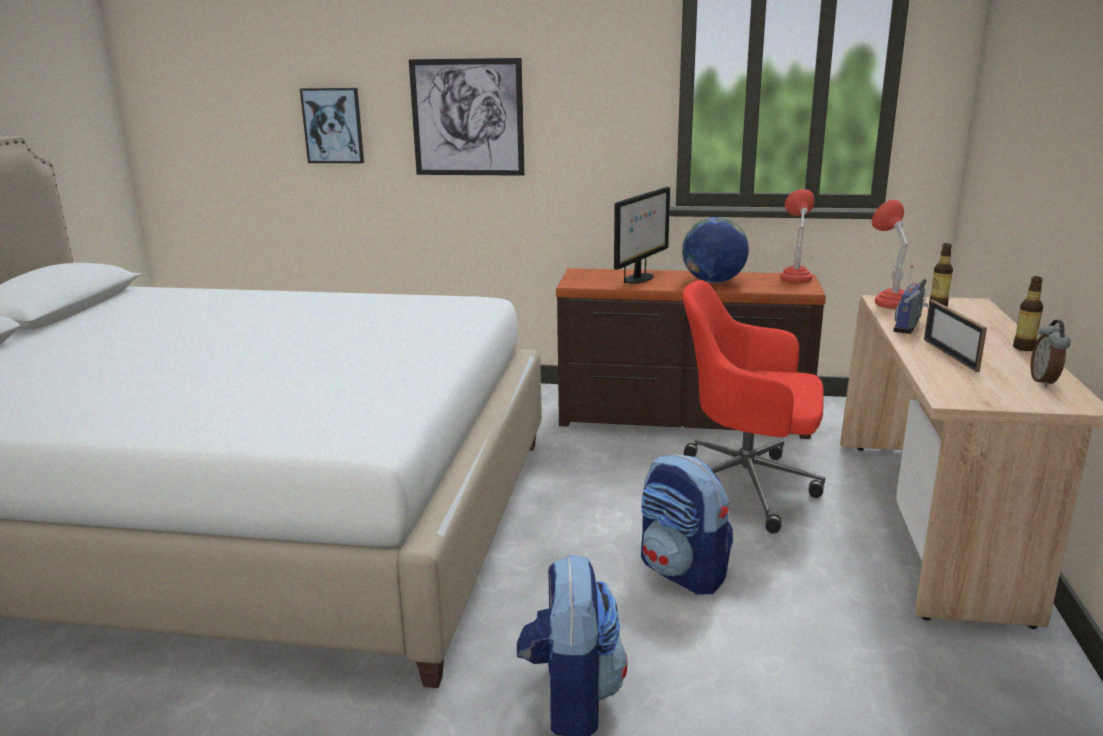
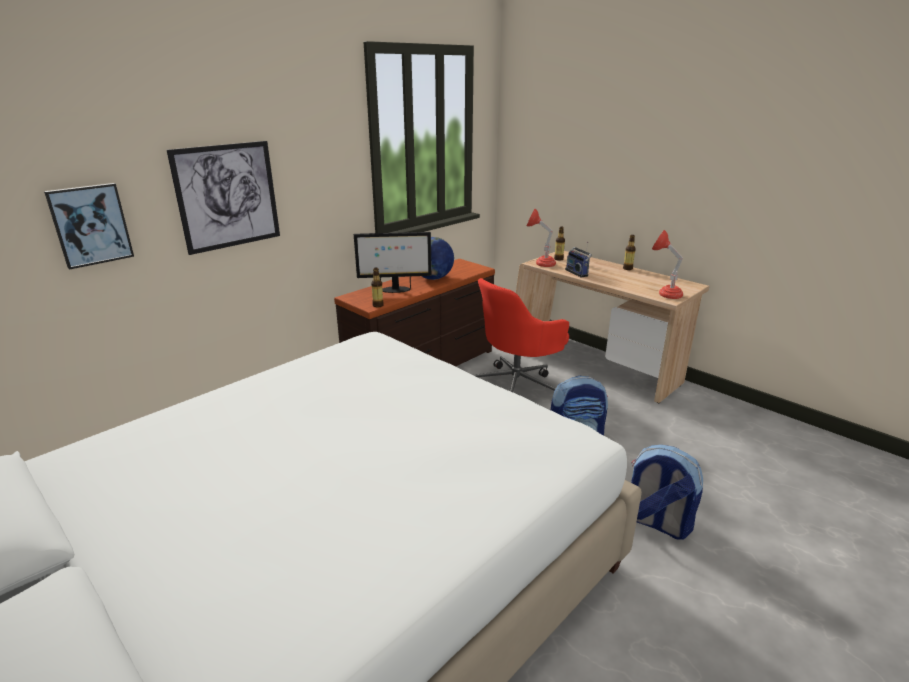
camera: 55 degrees left, 5 degrees up
(581, 285) = (378, 305): none -> bottle
(639, 279) = (395, 290): monitor -> monitor turned 105 degrees clockwise
(795, 277) = (457, 263): red table lamp -> red table lamp (664, 293)
(950, 355) = (622, 281): picture frame -> none
(1045, 382) = (667, 280): alarm clock -> none

